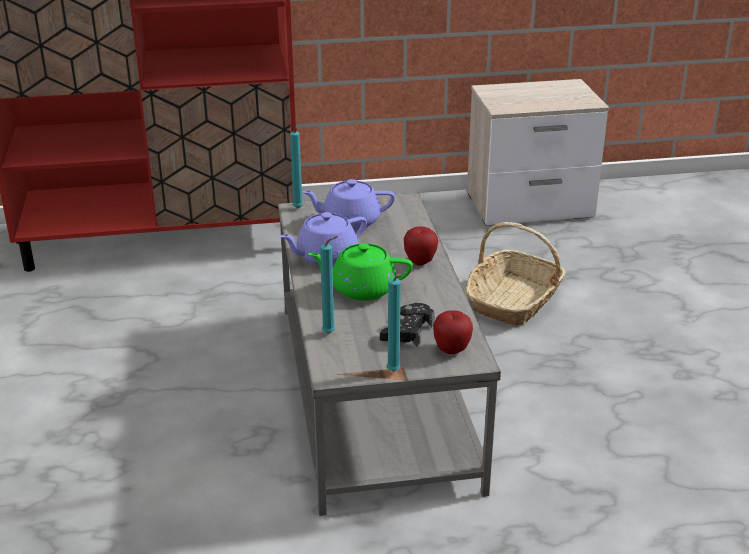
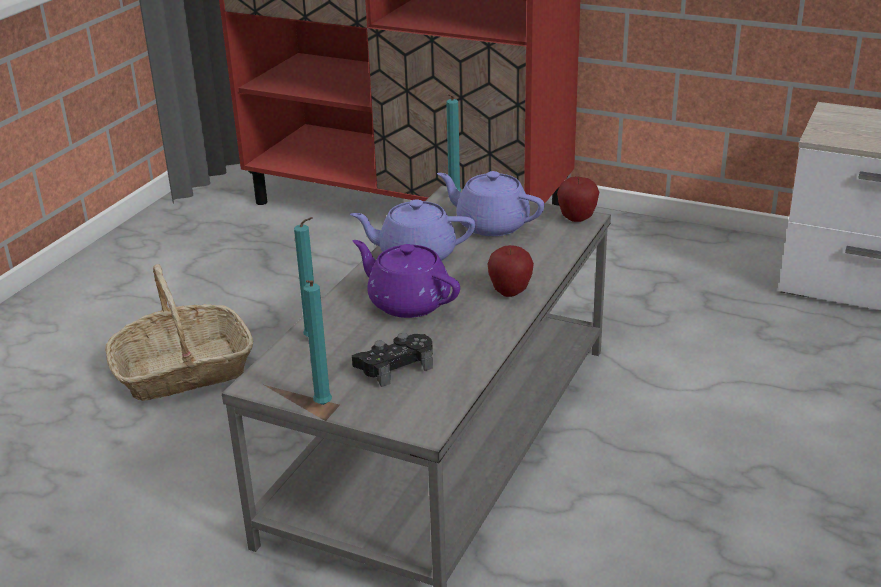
camera: 35 degrees right, 0 degrees up
(361, 289) = (407, 302): green teapot -> purple teapot
(451, 350) = (414, 405): apple -> apple (577, 219)
(514, 301) = (721, 393): basket -> basket (183, 371)

